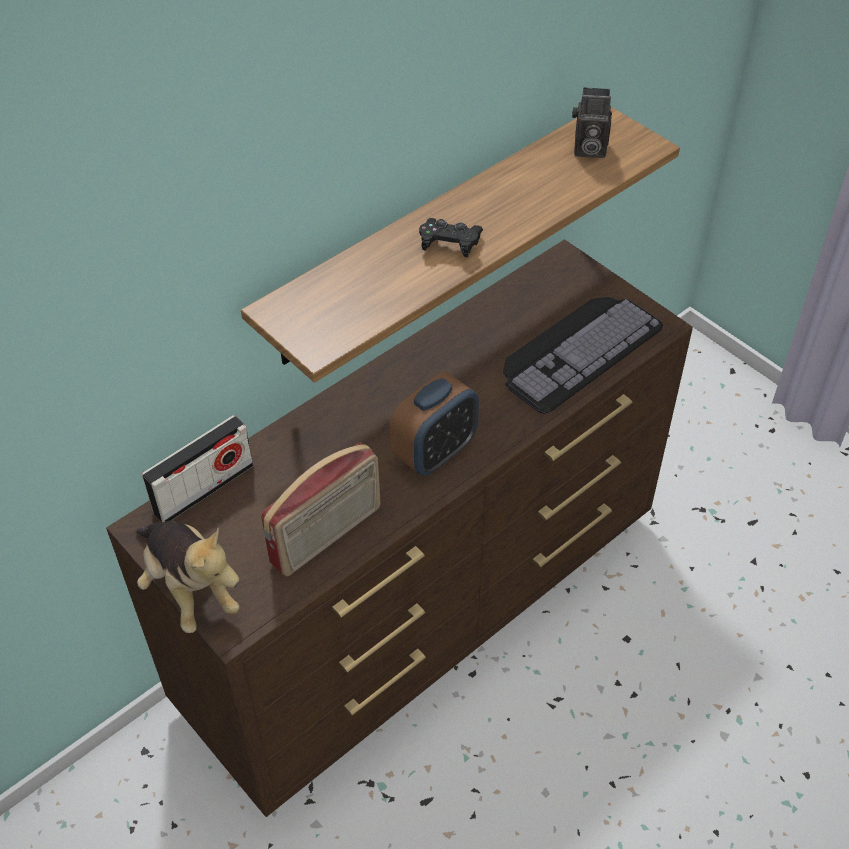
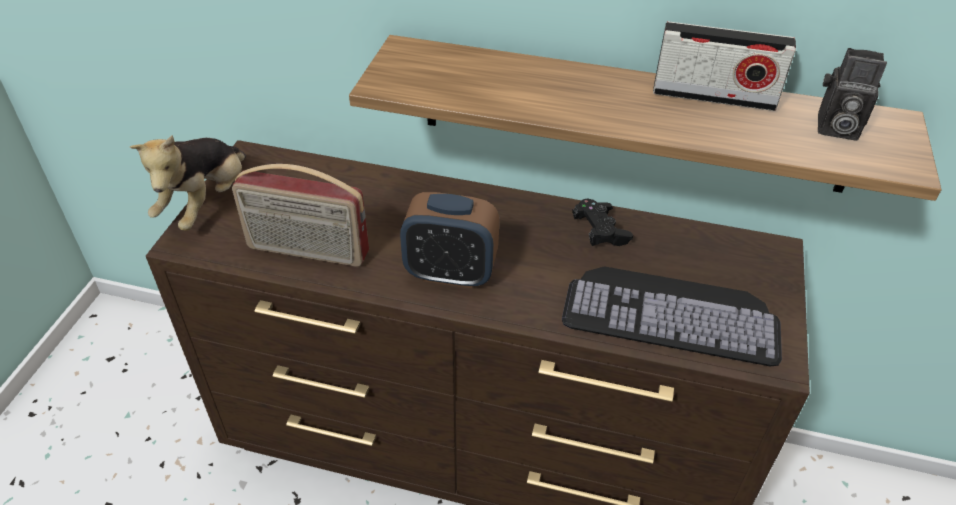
camera: 55 degrees right, 5 degrees down
(204, 488) = (306, 166): radio -> radio (713, 96)
(450, 244) = (586, 100): black game controller -> black game controller (600, 231)
(587, 149) = (834, 128): camera -> camera turned 45 degrees counterclockwise

